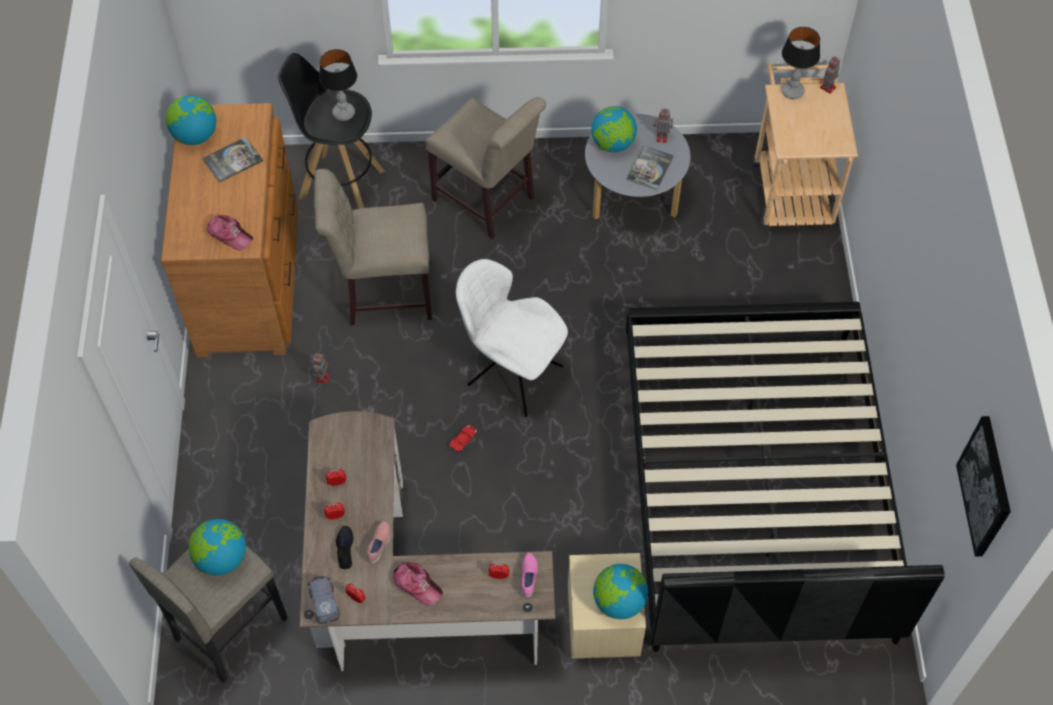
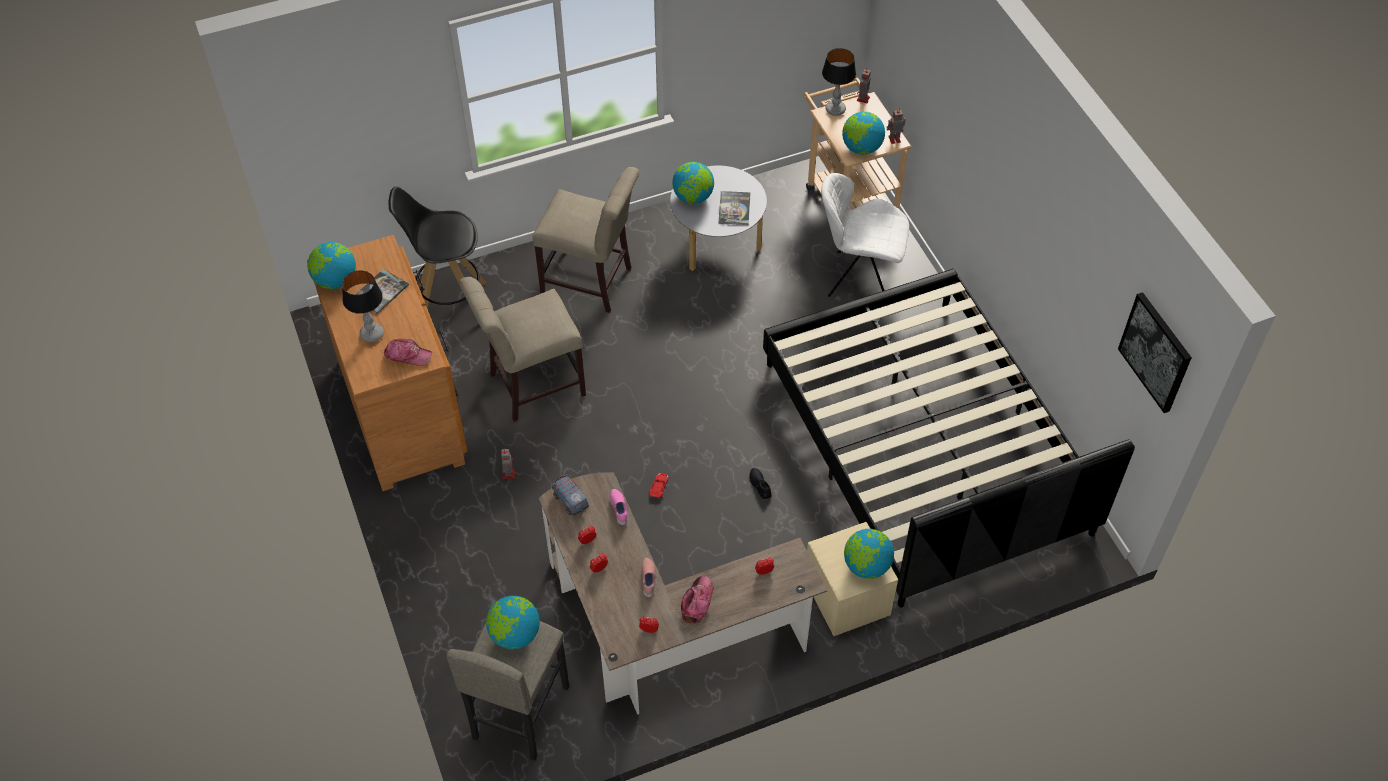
camera: 20 degrees left, 5 degrees down
(325, 604) = (623, 644): toy truck -> toy truck (570, 501)
(343, 113) = (451, 232): table lamp -> table lamp (372, 334)
(345, 549) = (620, 593): black shoe -> black shoe (760, 485)
(417, 584) = (697, 601): cap -> cap turned 90 degrees counterclockwise
(512, 374) = (677, 419): white chair -> white chair (859, 278)
(529, 577) = (790, 564): pink shoe -> pink shoe (619, 509)
(661, 137) = (732, 181): toy robot -> toy robot (893, 139)
(802, 142) = (861, 148): none -> globe

